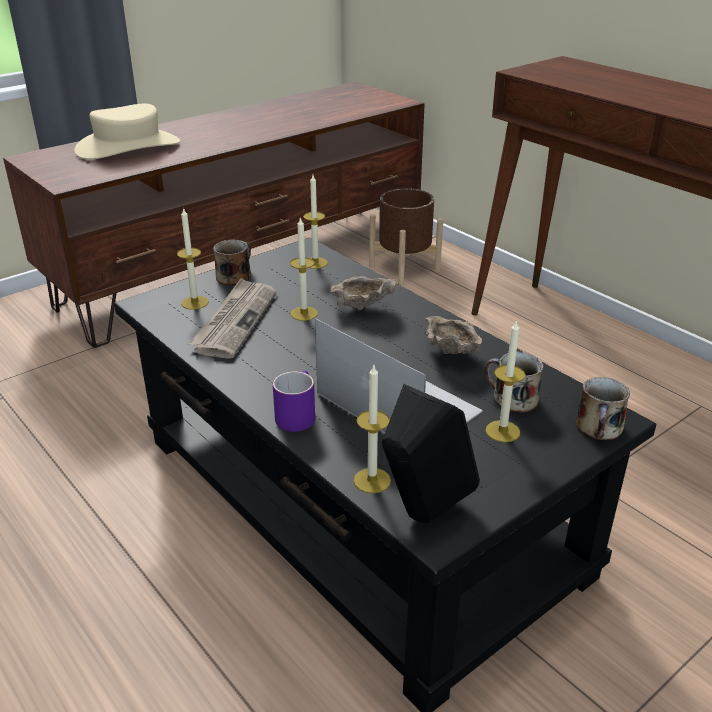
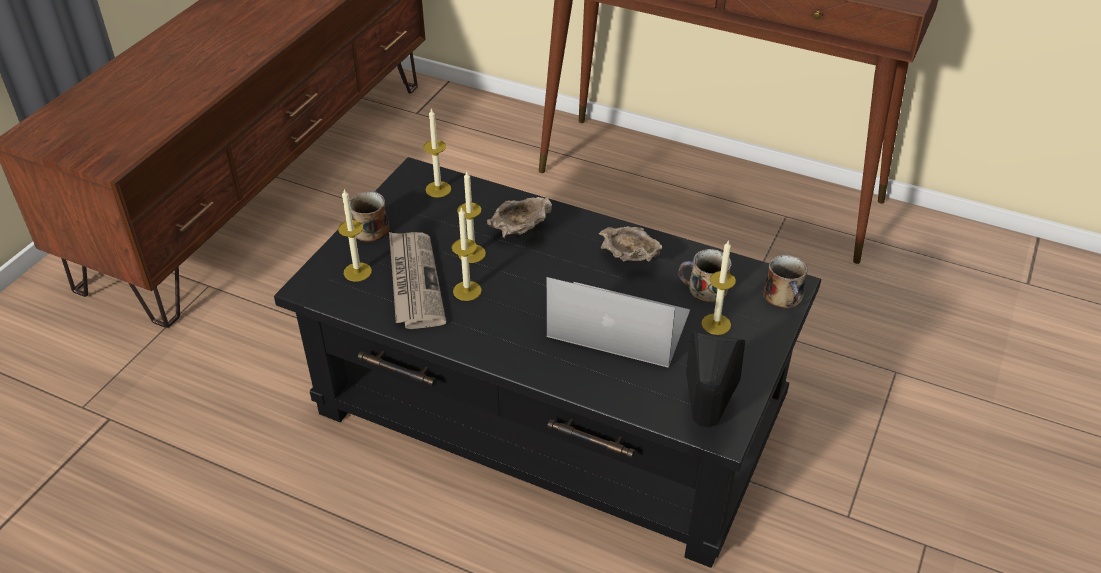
camera: 25 degrees left, 10 degrees up
(128, 147) = (135, 89): beige hat -> none
(296, 414) = (544, 363): purple mug -> none
(372, 480) = (647, 403): candle -> candle (467, 291)
(404, 268) = (439, 132): brown planter -> none

